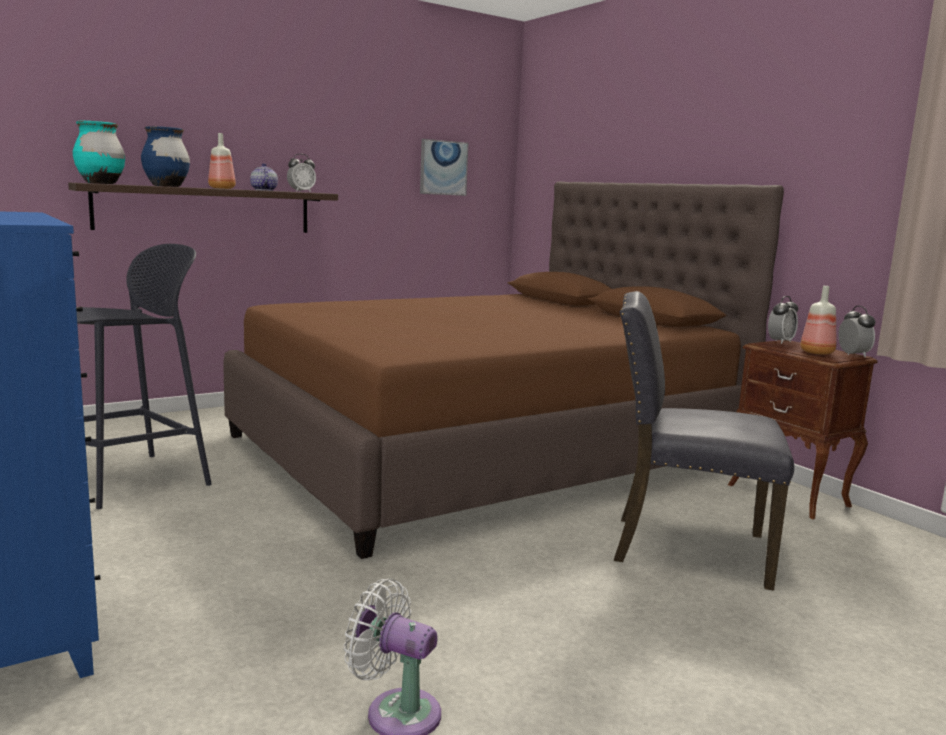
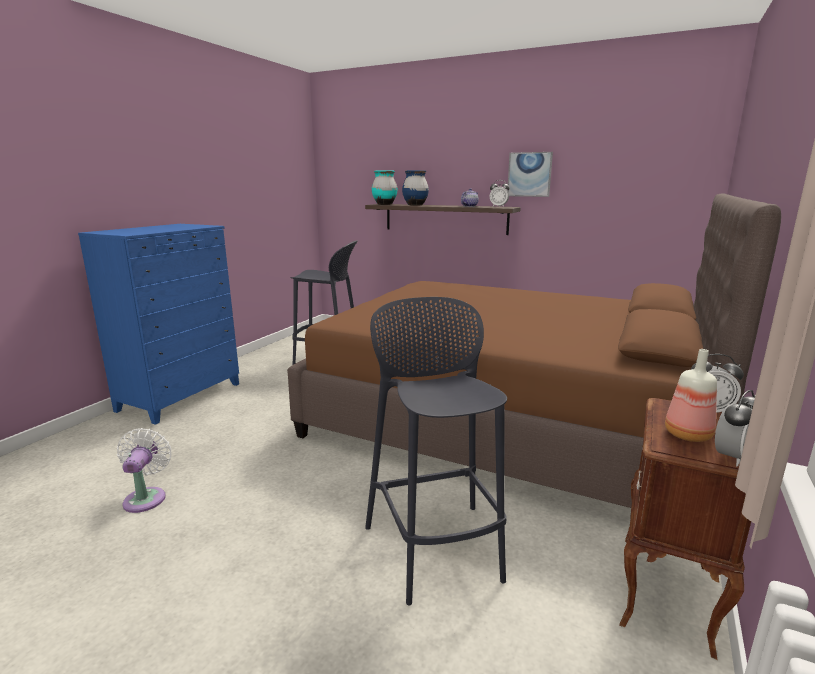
camera: 60 degrees right, 5 degrees up
(222, 188) = (446, 205): bottle -> none
(443, 168) = (635, 183): picture -> picture (529, 174)
(685, 548) = (436, 548): grey chair -> grey stool

